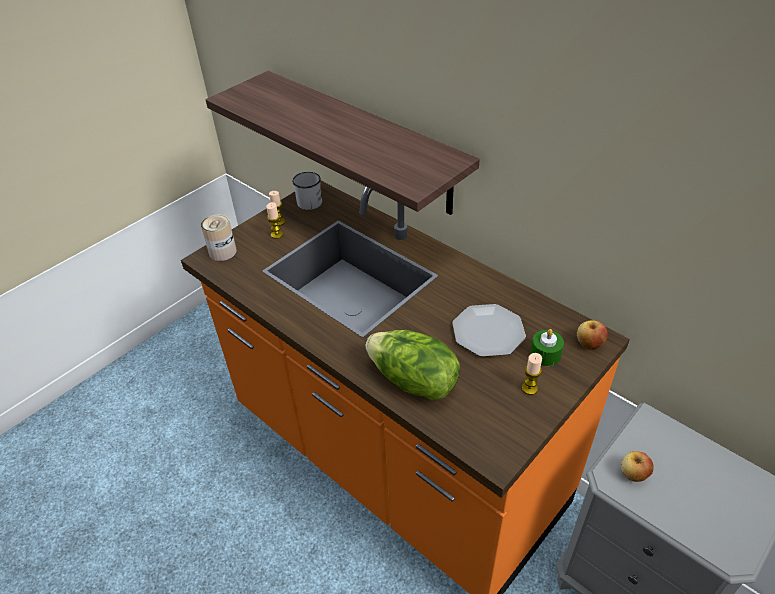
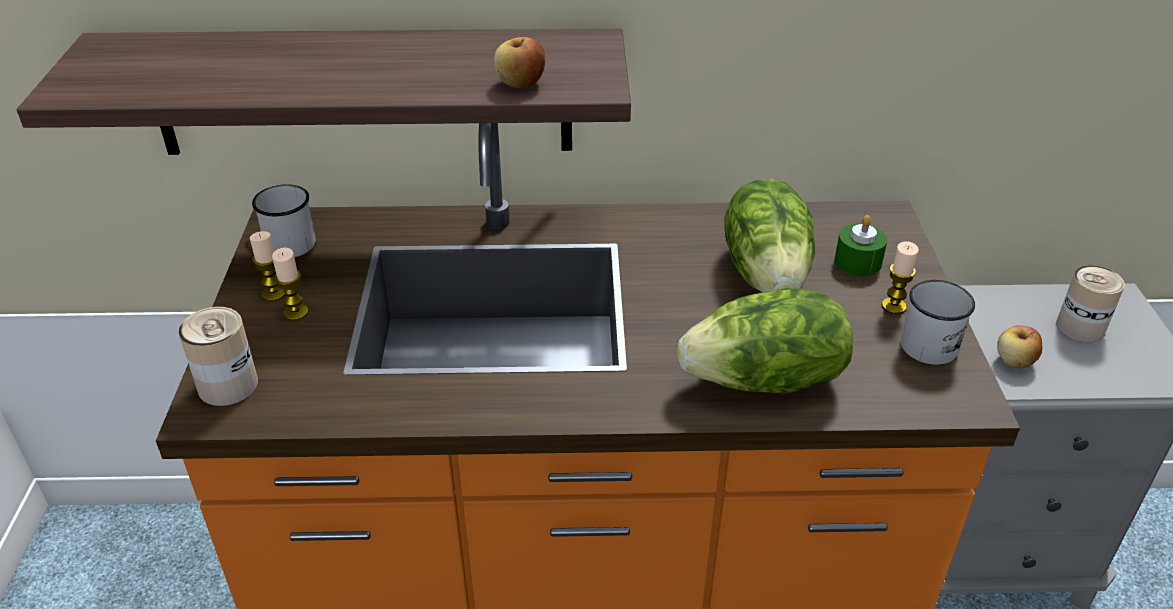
camera: 45 degrees left, 5 degrees down
(489, 332) = (768, 273): plate -> lettuce
(523, 419) = (933, 341): none -> white mug
(589, 343) = (881, 226): apple -> apple (520, 83)
(709, 485) = (1080, 327): none -> can

